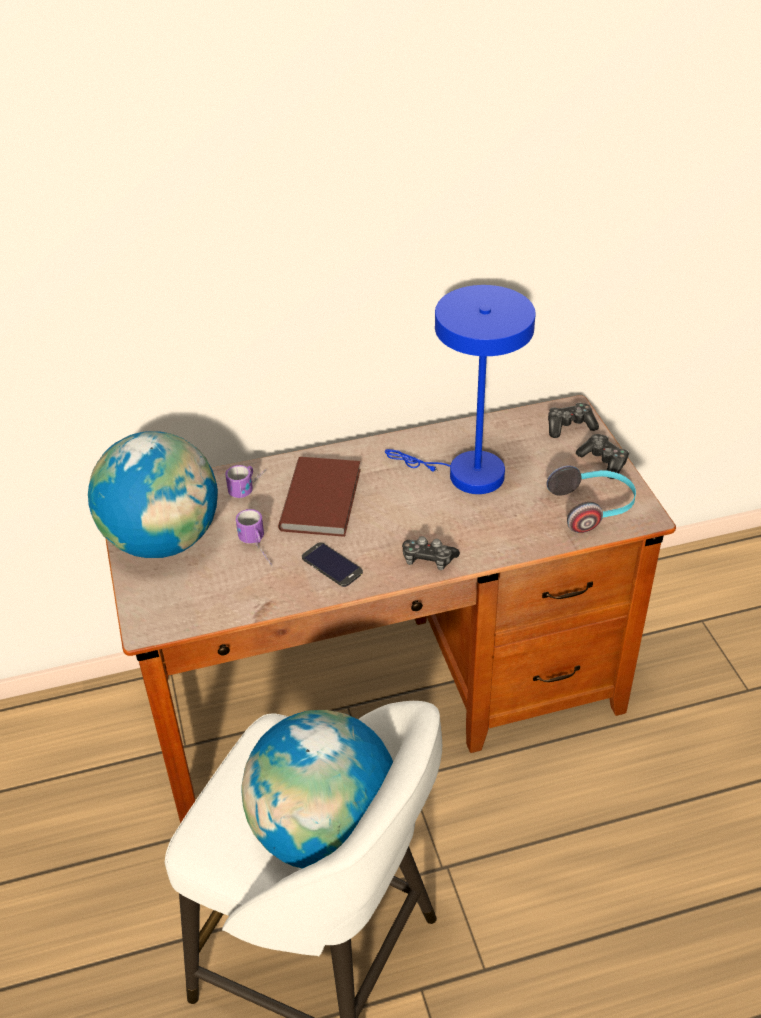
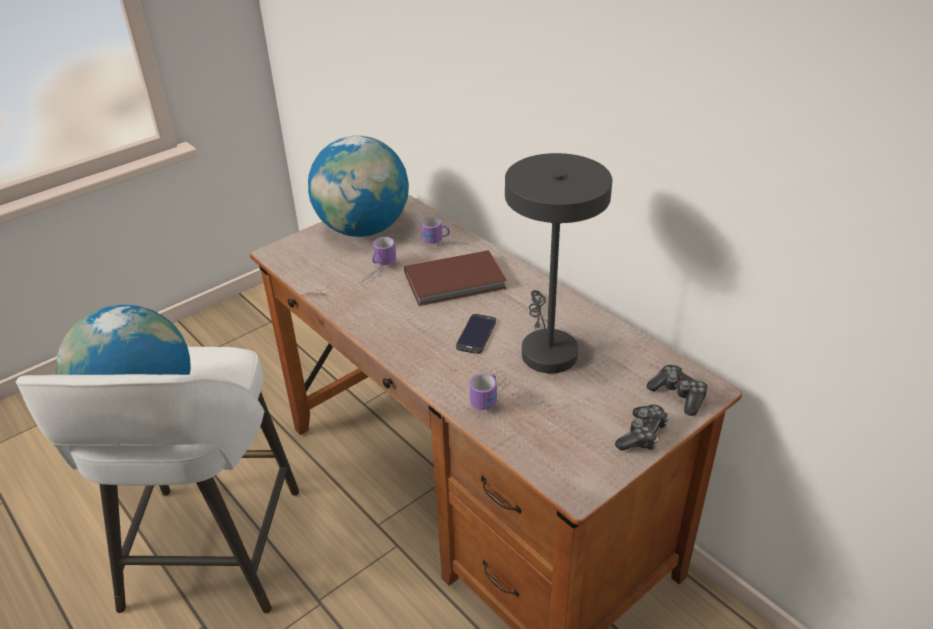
camera: 65 degrees right, 5 degrees down
(332, 565) = (381, 310): phone -> phone (476, 334)
(428, 559) = (418, 358): game controller -> none
(466, 474) = (546, 347): blue table lamp -> grey table lamp
(512, 528) = (491, 397): none -> mug
(593, 508) = (561, 445): headphones -> none

